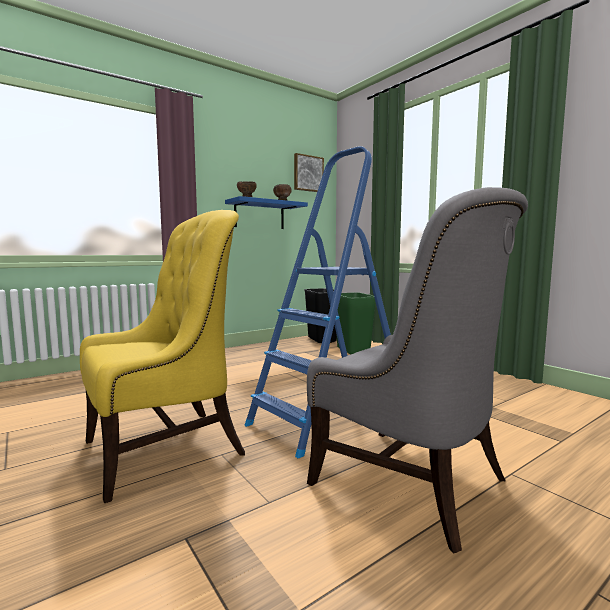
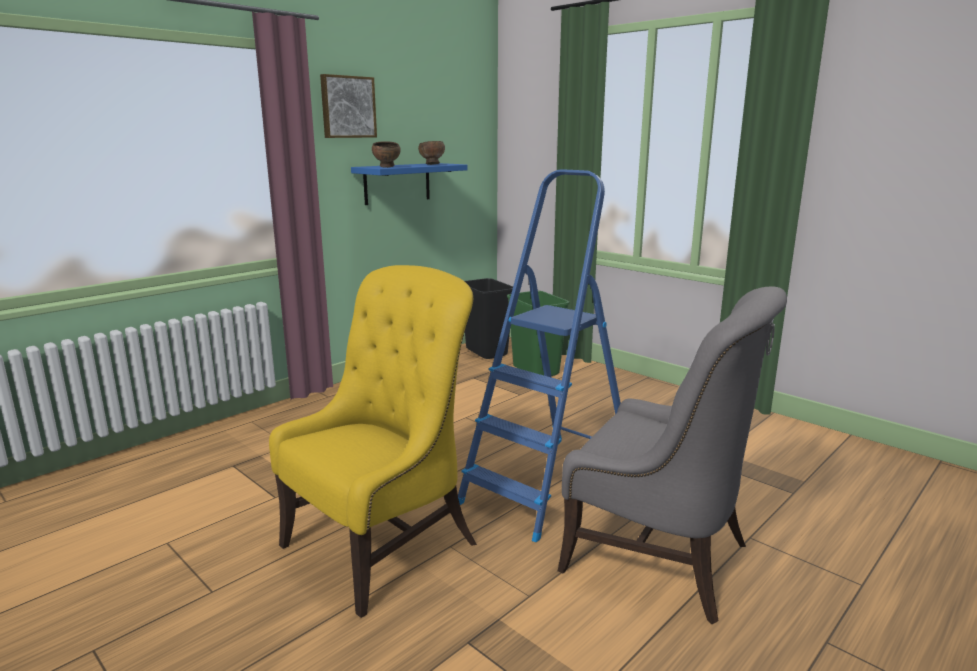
camera: 10 degrees left, 10 degrees up
(308, 173) = (460, 112): picture -> picture (347, 107)

